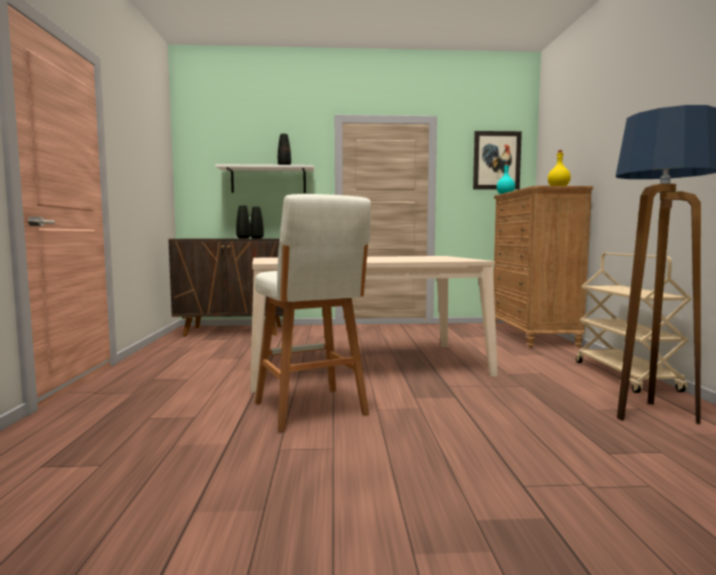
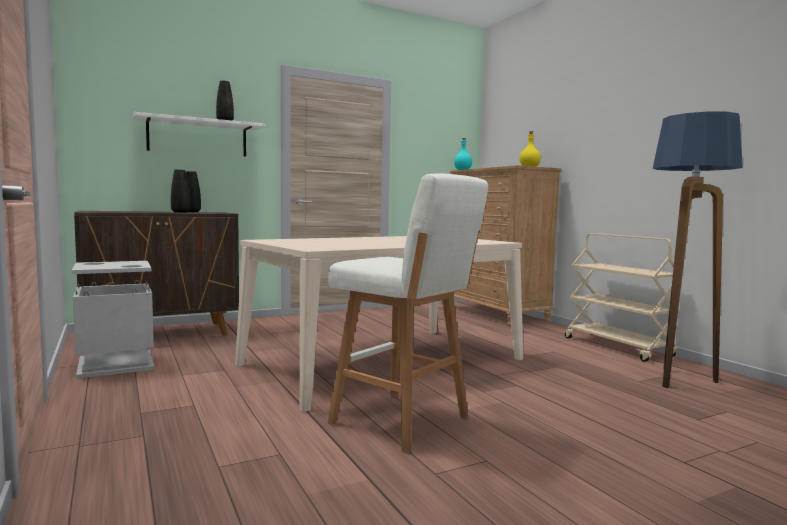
camera: 25 degrees left, 0 degrees up
(180, 348) = (117, 364): none -> grey trash can
(496, 160) = (446, 134): picture -> none

